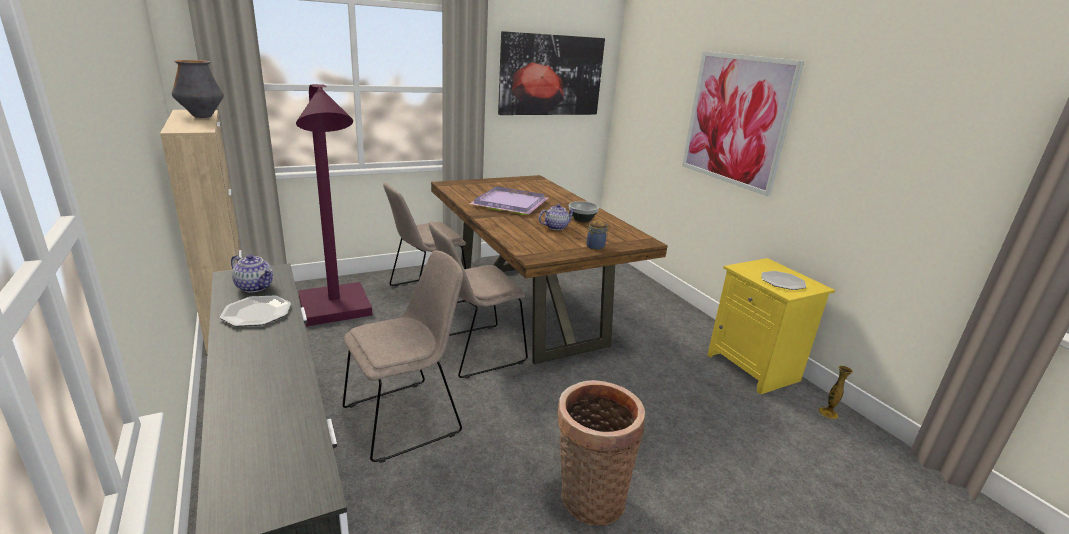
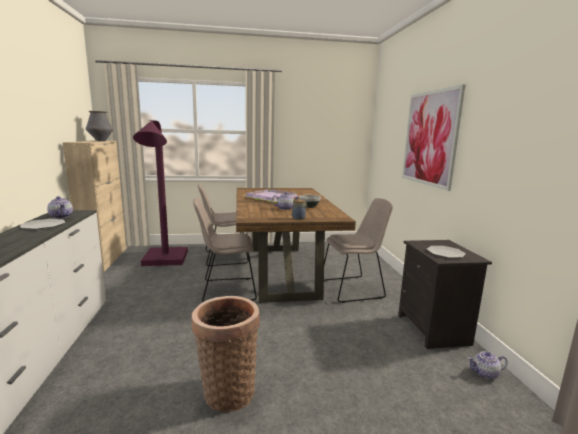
camera: 20 degrees right, 10 degrees down
(406, 418) = (151, 320): beige chair -> beige chair (353, 289)
(551, 75) = (322, 124): picture -> none
(754, 368) = (434, 330): yellow nightstand -> black nightstand
(828, 413) = (485, 373): vase -> teapot

